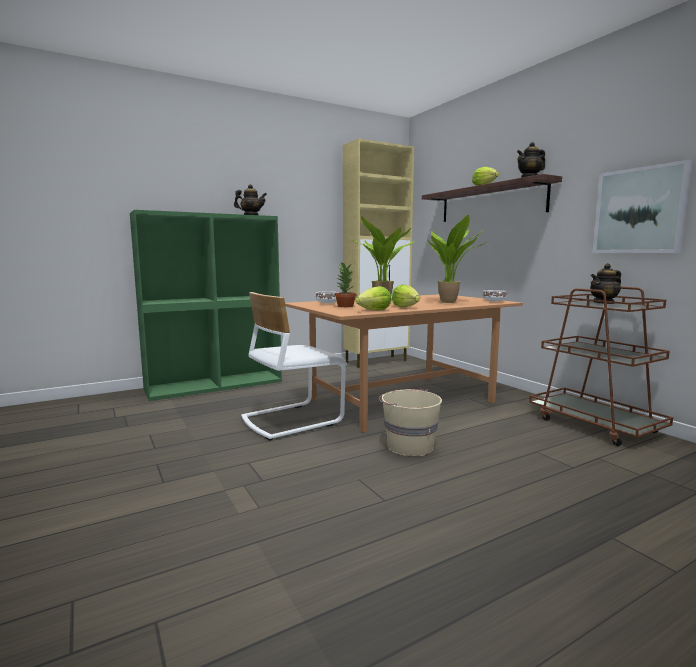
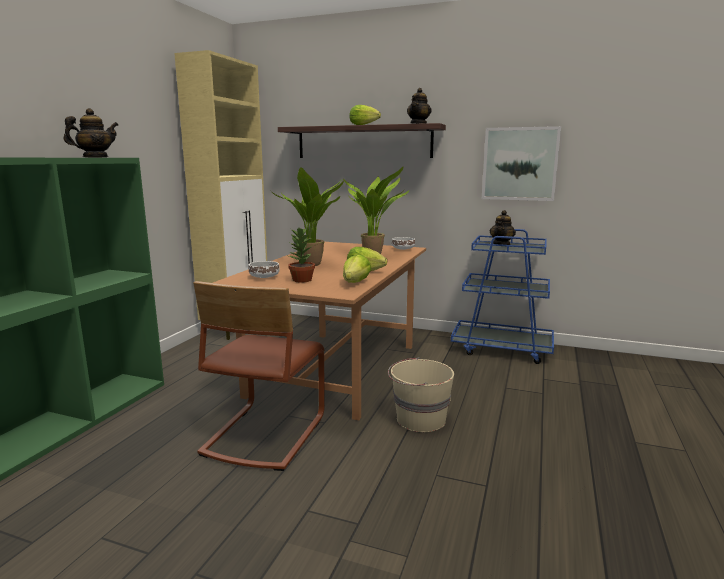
camera: 40 degrees left, 5 degrees up
(291, 420) = (264, 434): white chair -> brown chair
(595, 425) = (502, 349): brown cart -> blue cart

